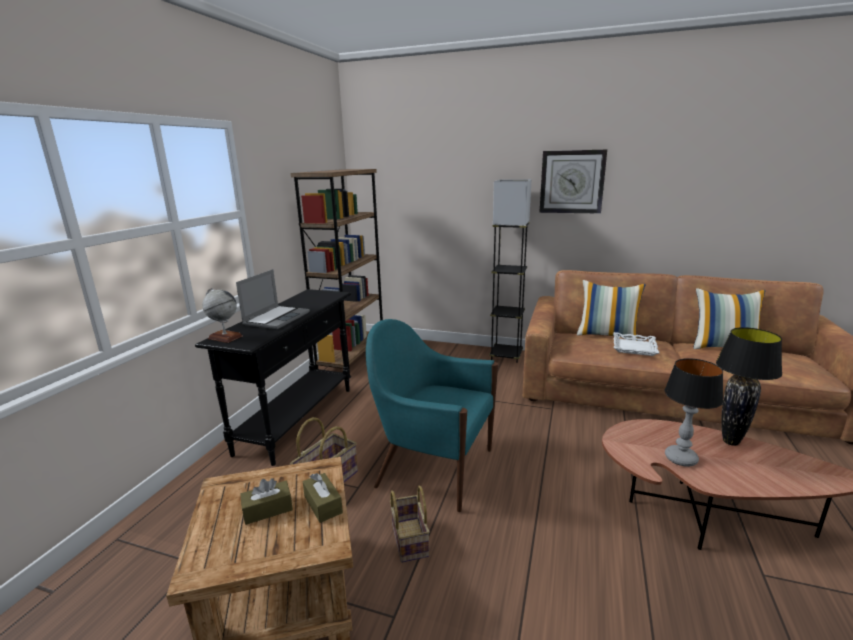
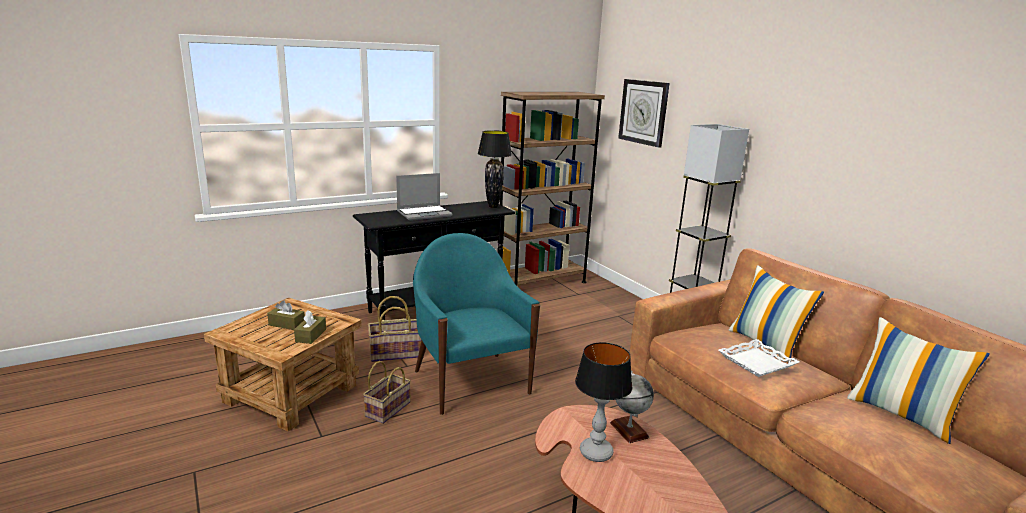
camera: 40 degrees right, 0 degrees up
(225, 337) = (373, 215): globe -> globe (629, 430)
(572, 182) = (796, 140): wall clock -> wall clock (643, 112)
(730, 441) = (677, 473): black table lamp -> black table lamp (493, 207)

